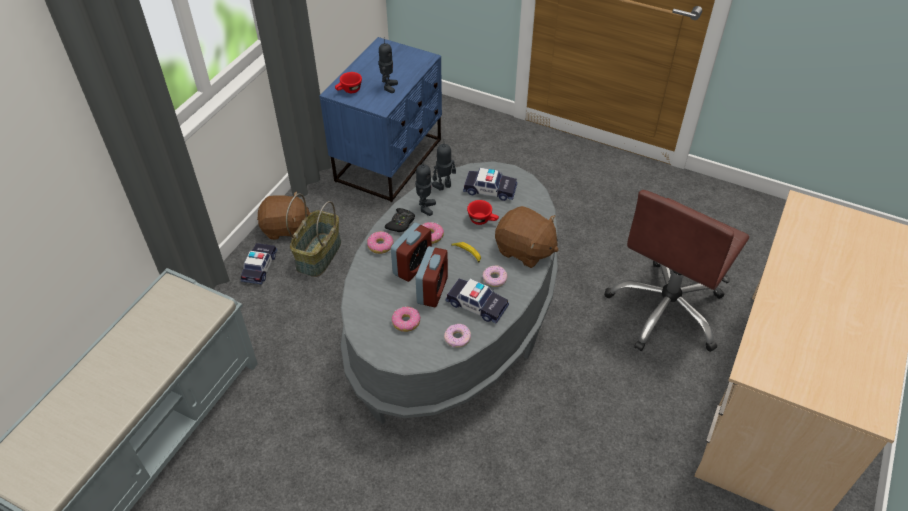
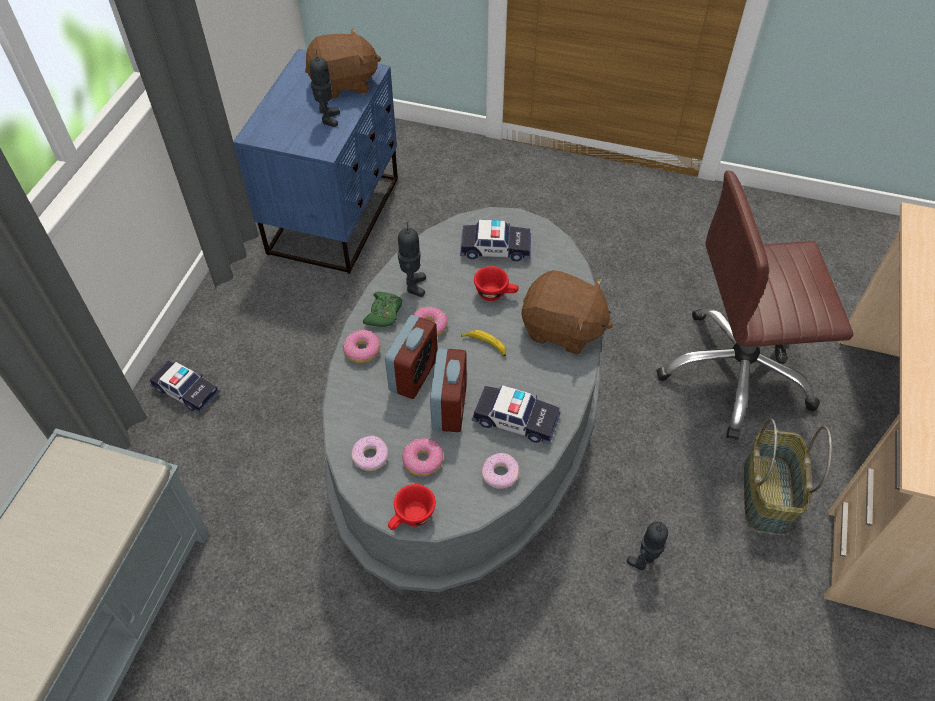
camera: 10 degrees left, 5 degrees up
(259, 267) = (186, 391): toy car -> toy car turned 120 degrees clockwise
(286, 228) = (212, 330): brown plush toy -> brown plush toy (344, 84)
(318, 254) = (264, 361): basket -> basket (766, 493)
(349, 91) = (274, 130): red cup -> red cup (411, 518)
(401, 223) = (384, 313): black game controller -> green game controller
(444, 186) = (431, 251): toy robot -> toy robot (644, 561)
(494, 279) = (531, 377): donut -> donut (370, 457)
(666, 310) = (736, 373): brown office chair -> brown office chair turned 60 degrees clockwise

